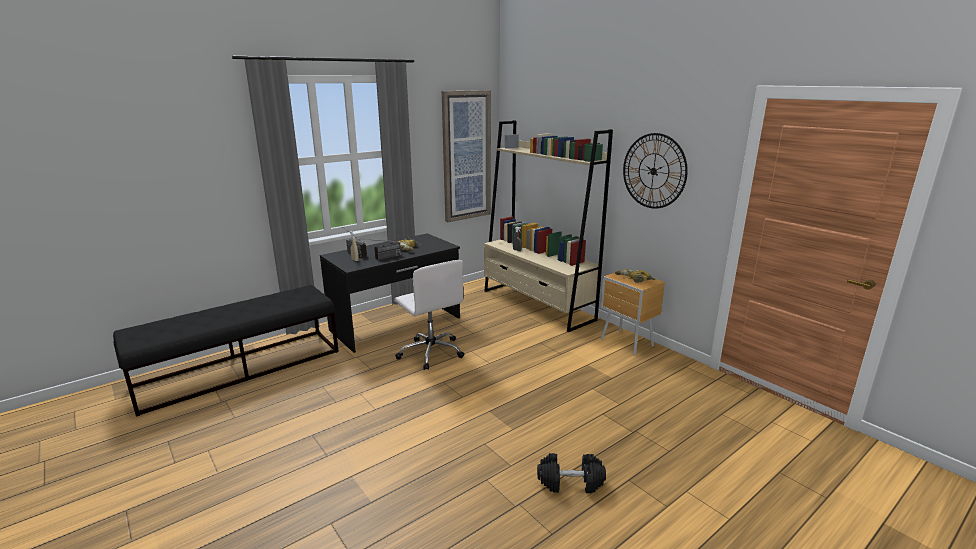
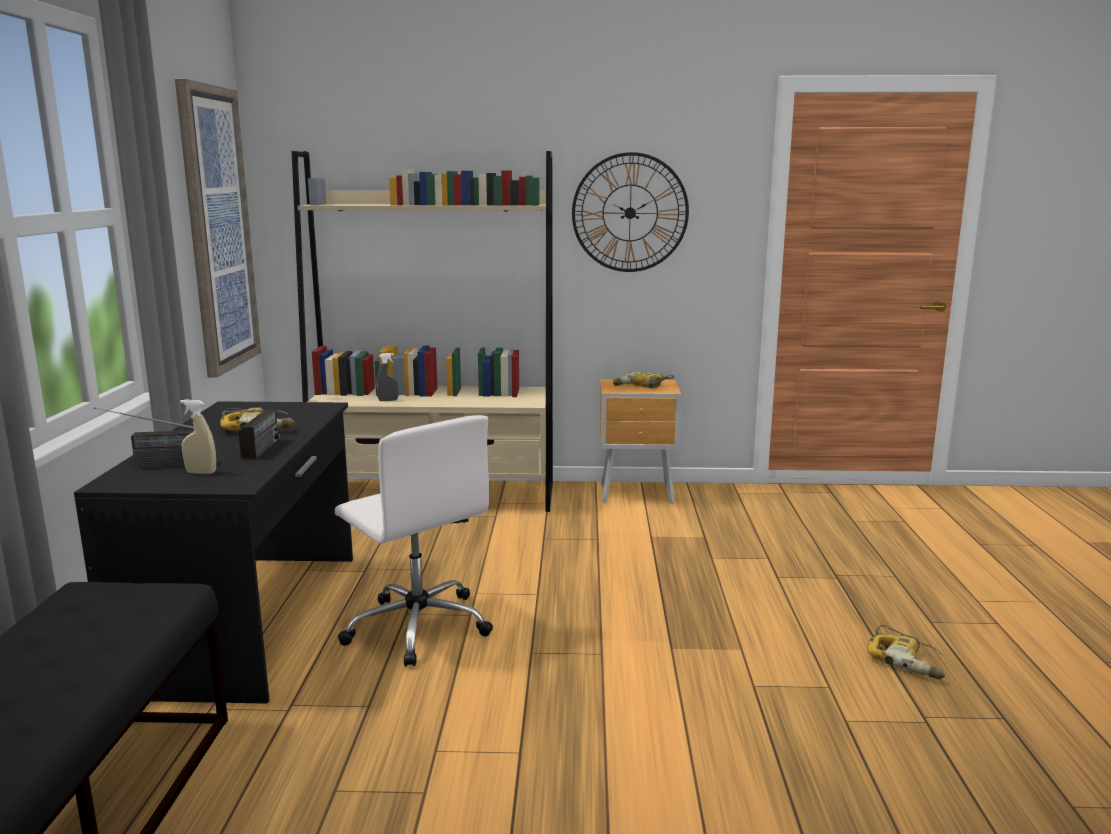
camera: 50 degrees left, 5 degrees down
(431, 352) = (417, 626): white office chair -> white office chair turned 45 degrees clockwise
(570, 483) = (907, 661): black dumbbell -> power drill

